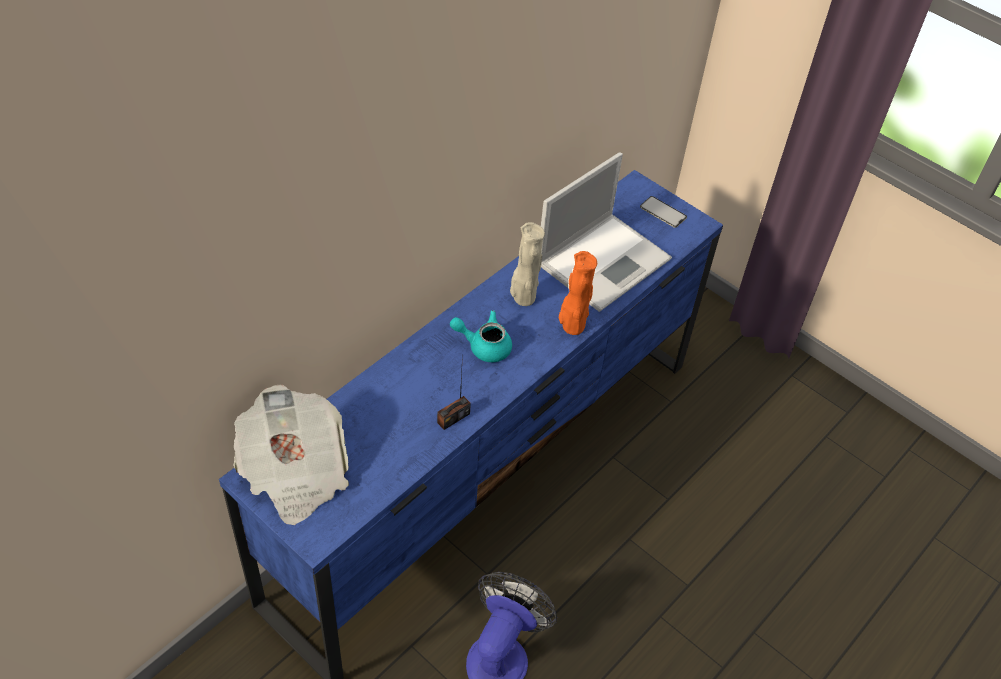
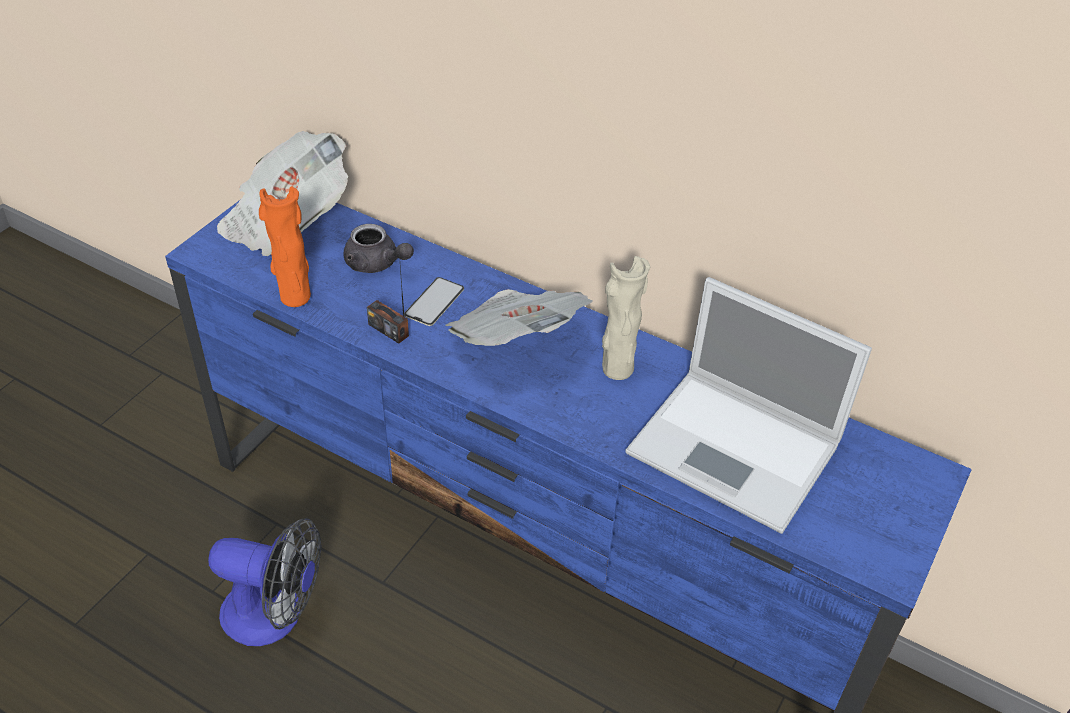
camera: 80 degrees right, 5 degrees down
(373, 416) = (376, 264): none -> grey teapot
(484, 346) = (516, 341): turquoise teapot -> newspaper
(572, 327) = (583, 426): orange vase -> orange vase (295, 296)
(663, 212) = (890, 515): phone -> phone (434, 302)

